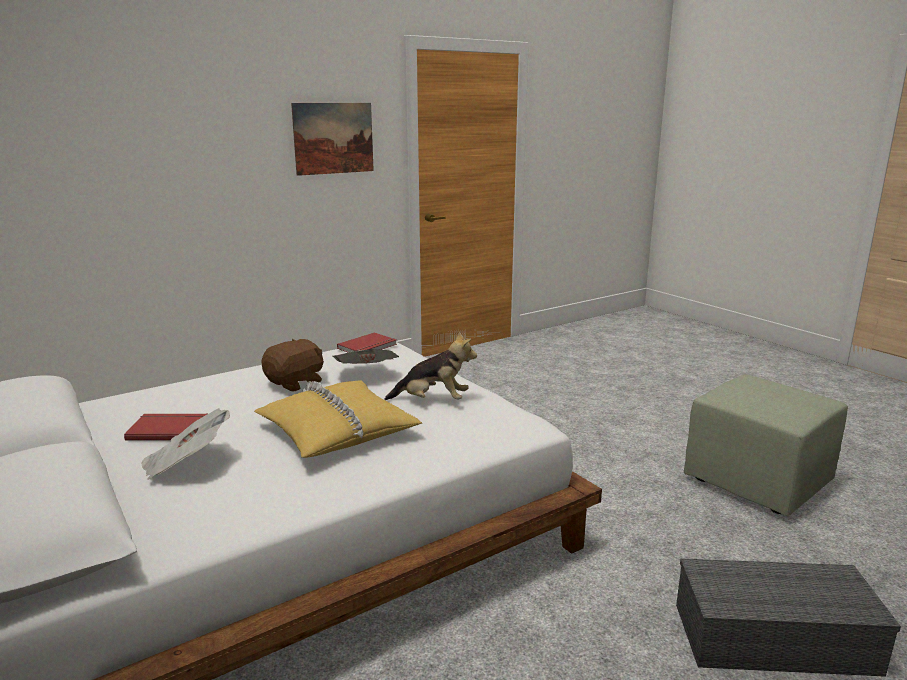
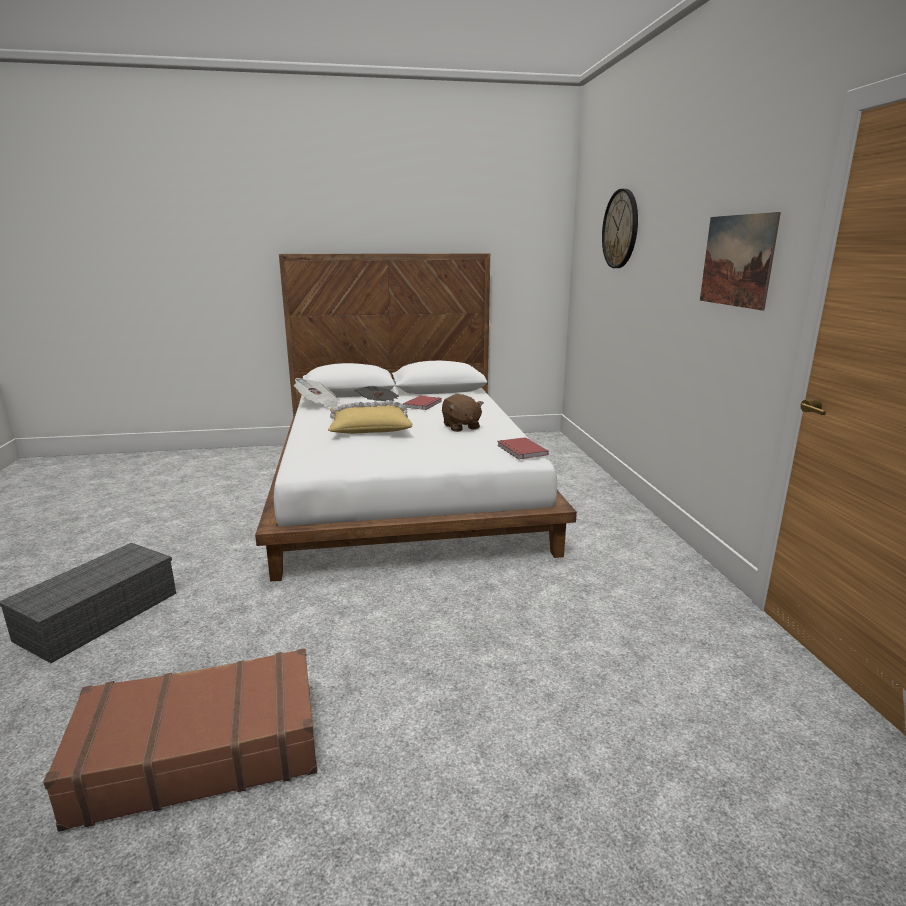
camera: 115 degrees right, 0 degrees up
(81, 110) = (620, 229): none -> wall clock
(367, 374) = (454, 443): newspaper -> newspaper (318, 405)
(433, 401) = (380, 453): plush toy -> none
(759, 482) = (200, 751): green ottoman -> brown suitcase

